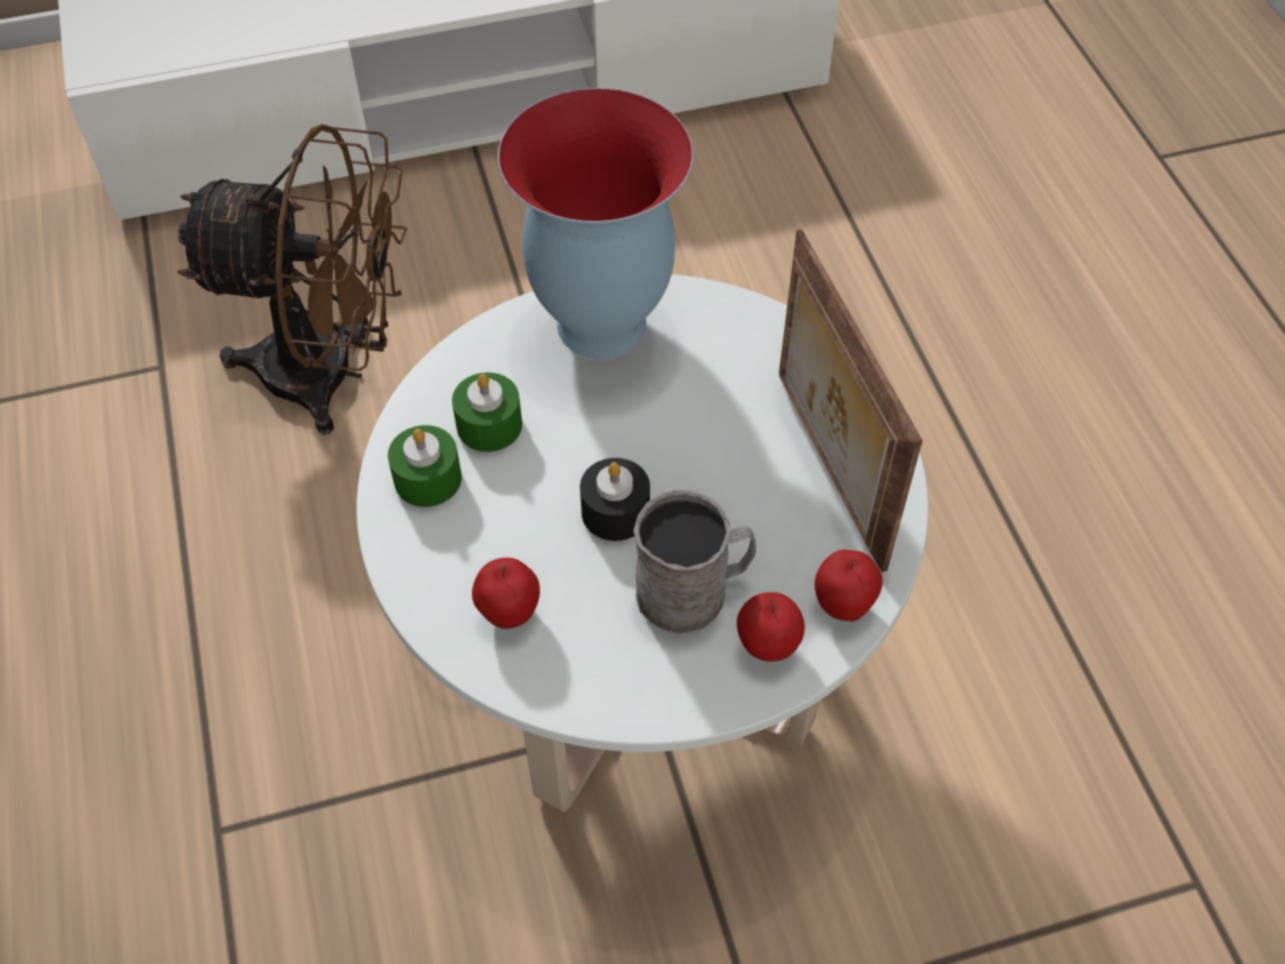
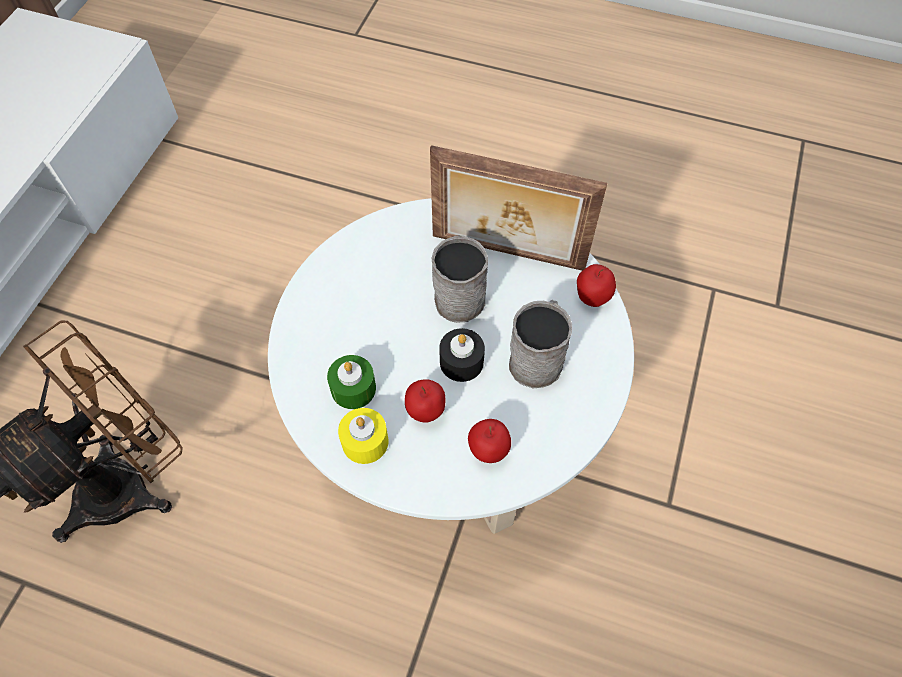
camera: 55 degrees left, 5 degrees up
(428, 479) = (365, 441): green candle -> yellow candle
(598, 324) = (329, 294): vase -> none
(715, 450) = (458, 293): none -> grey mug
(767, 647) = (593, 345): apple -> apple (425, 412)

